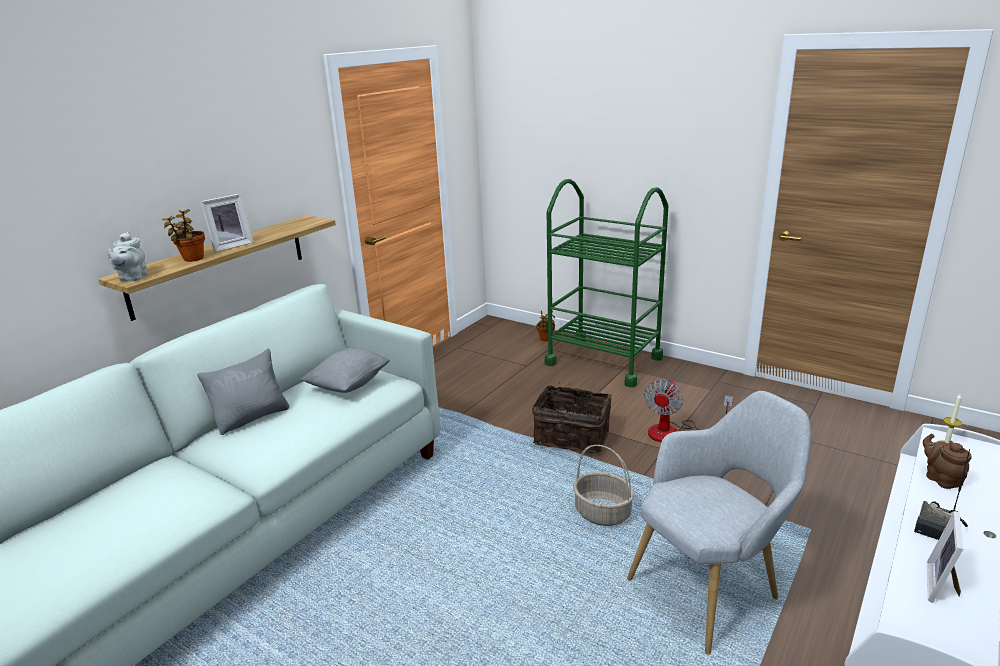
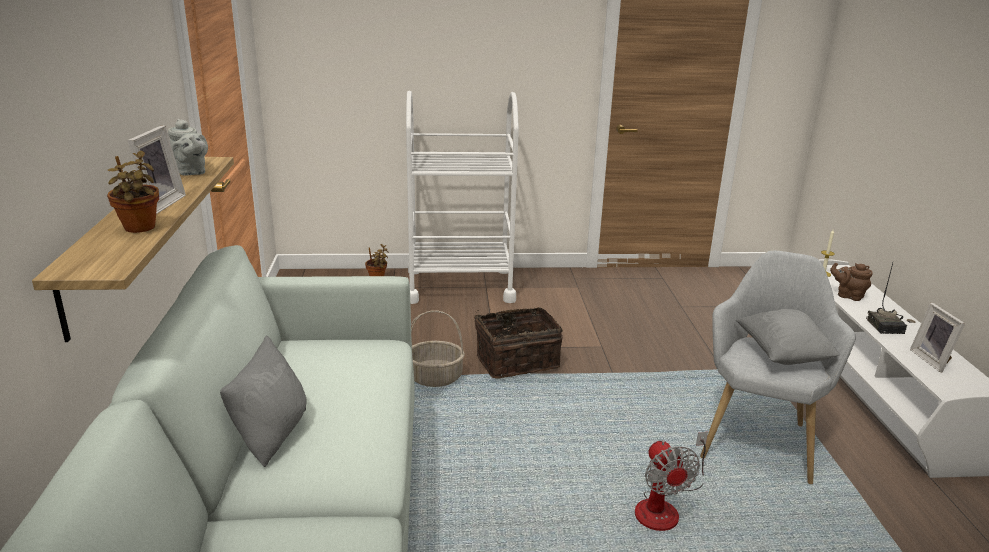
camera: 40 degrees left, 0 degrees up
(132, 278) = (100, 266): grey teapot -> grey teapot (190, 172)
(348, 385) = (340, 362): grey pillow -> grey pillow (782, 354)
(601, 513) = (619, 415): basket -> basket (434, 378)
(603, 361) = (460, 286): green cart -> white cart
(674, 432) = (593, 330): fan -> fan (664, 507)

